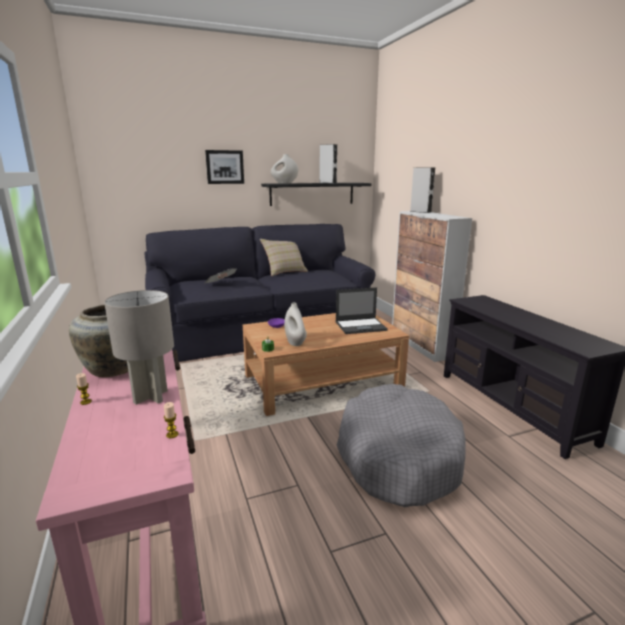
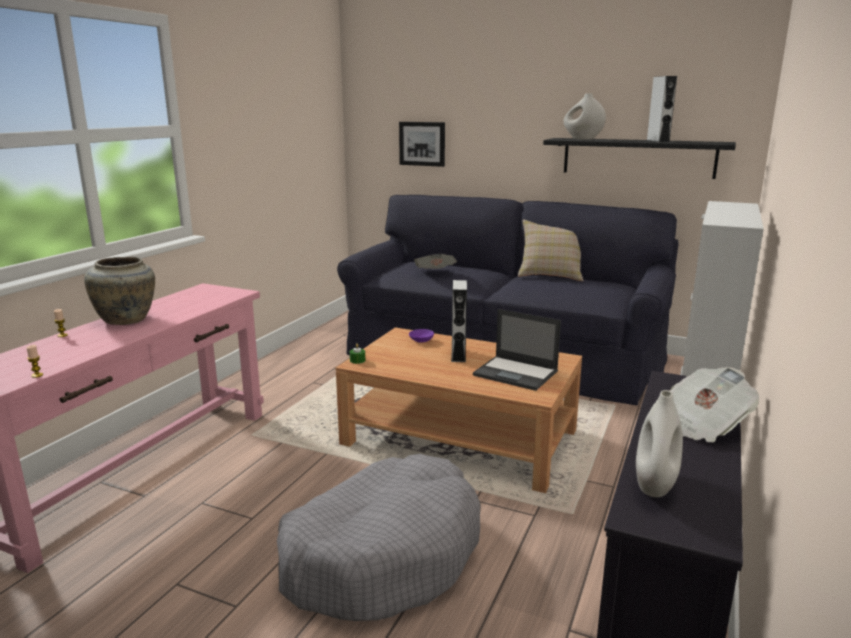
camera: 45 degrees right, 0 degrees up
(150, 397) = (91, 346): grey table lamp -> none
(225, 167) = (503, 113): picture -> picture (422, 143)
(295, 343) = (397, 364): white vase -> white vase (654, 486)
(420, 212) = (737, 206): grey speaker -> grey speaker (458, 355)
(515, 313) = (701, 425): none -> newspaper

